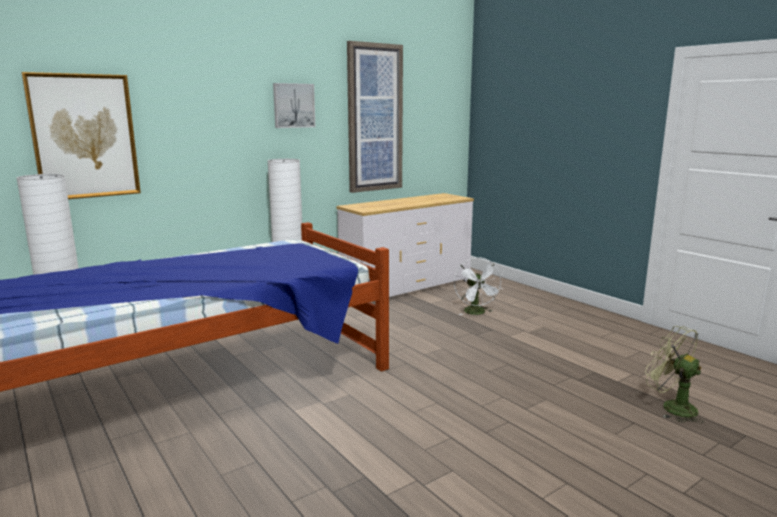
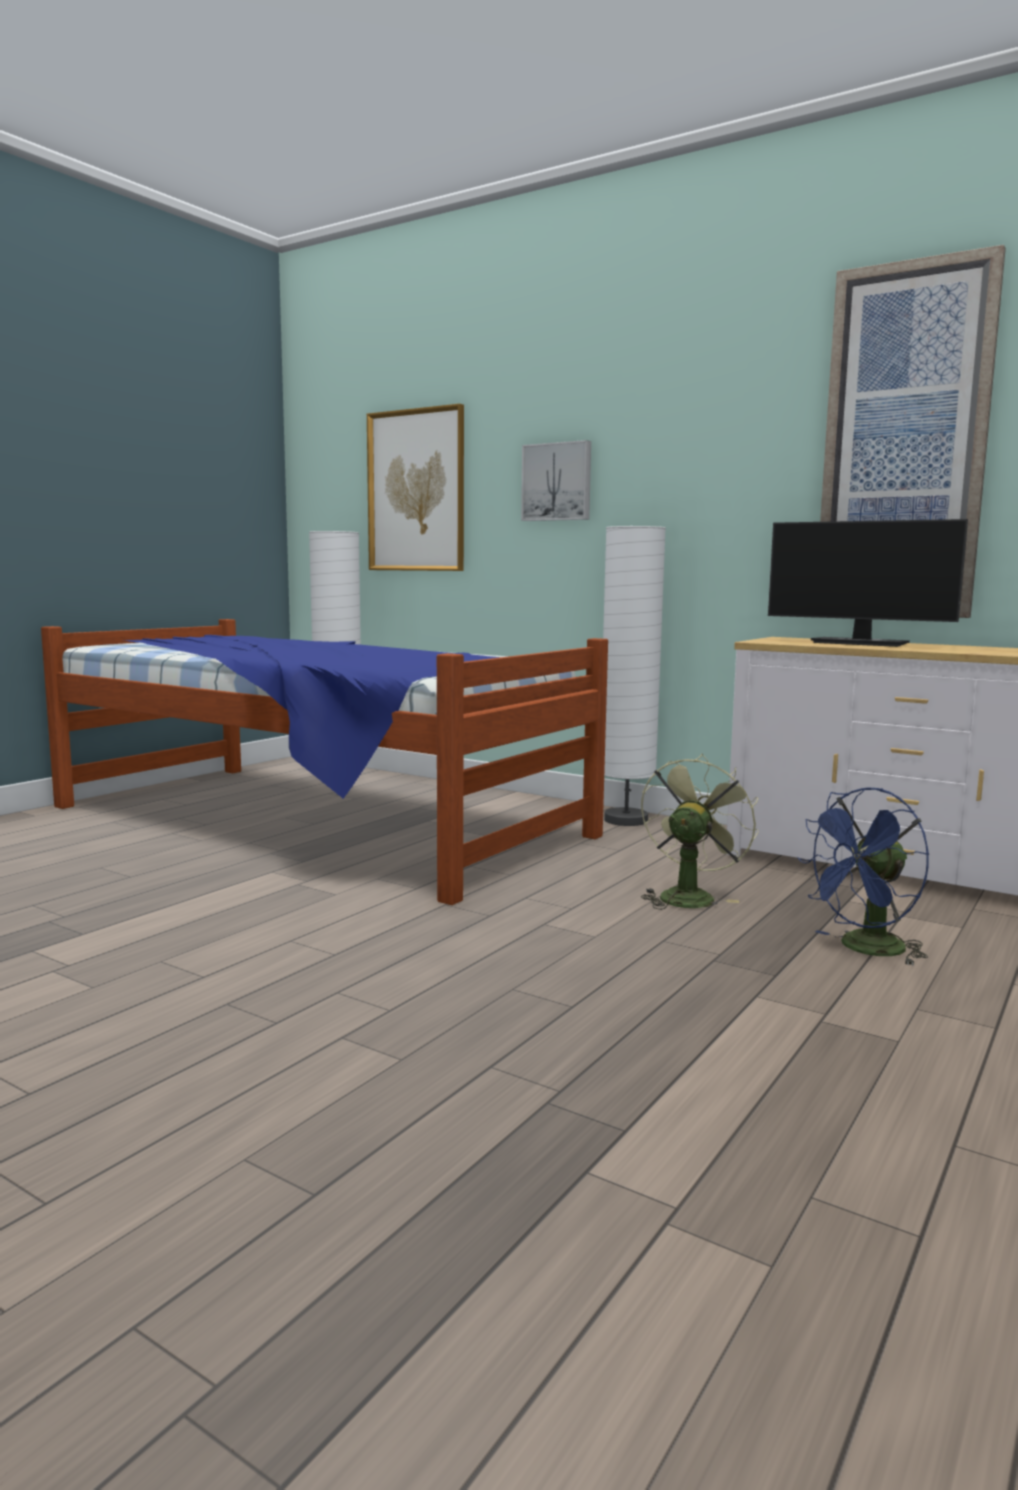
camera: 70 degrees right, 5 degrees down
(293, 105) = (704, 428): picture -> picture (557, 482)
(386, 203) = (862, 643): none -> monitor
(477, 313) = (864, 950): white fan -> blue fan
(671, 407) = (451, 1284): green fan -> green fan (689, 896)

